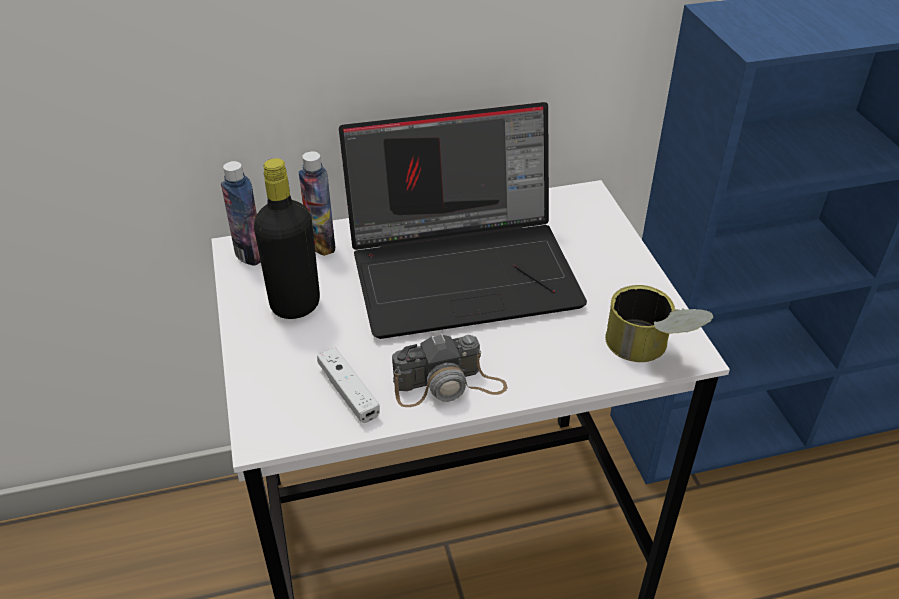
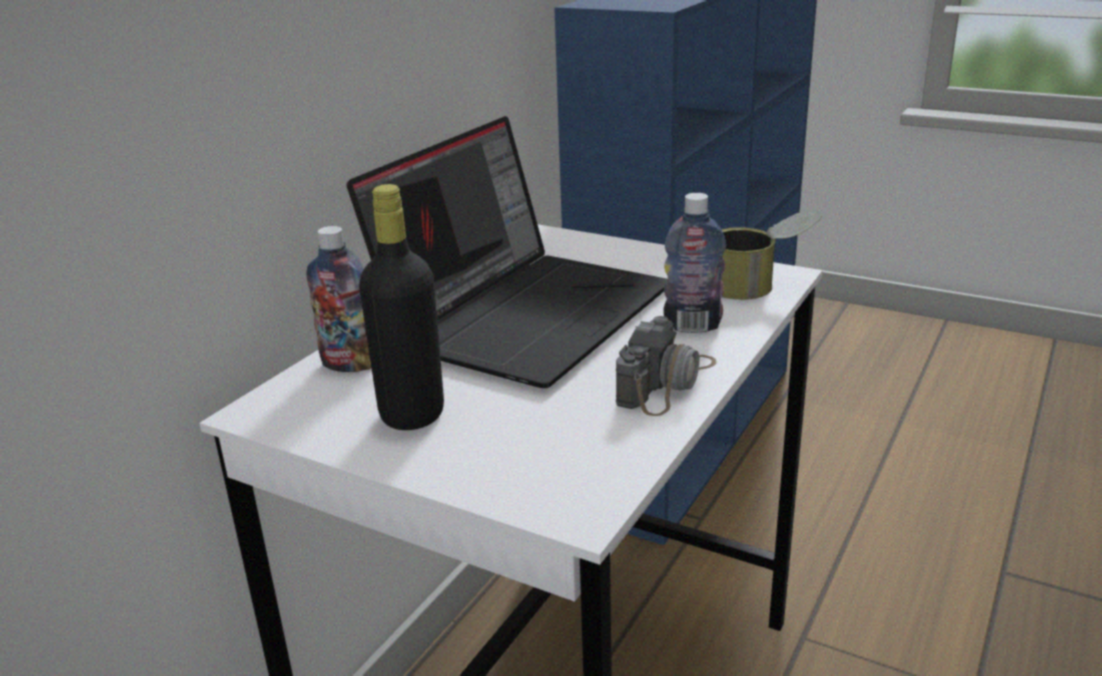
camera: 45 degrees left, 15 degrees down
(249, 254) = (278, 409): bottle -> bottle (692, 326)
(348, 392) = (594, 436): white game controller -> none

